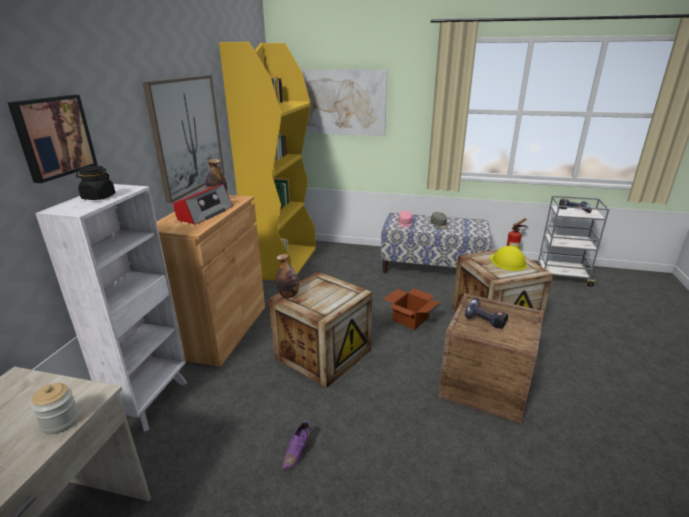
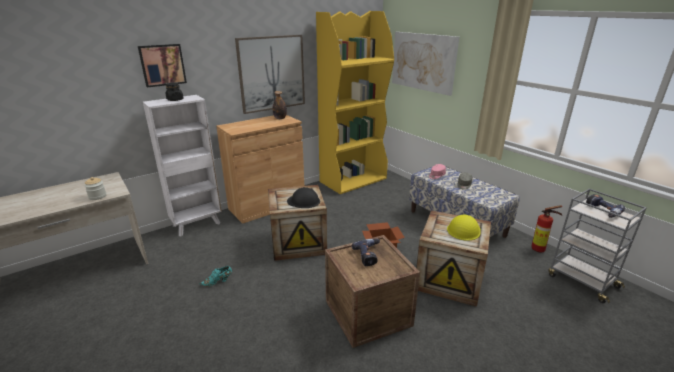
camera: 40 degrees right, 0 degrees up
(204, 213) = (257, 124): radio -> none
(288, 295) = (279, 191): bottle -> none
(298, 453) = (218, 282): purple shoe -> turquoise shoe
(336, 294) = (303, 201): none -> black hard hat

